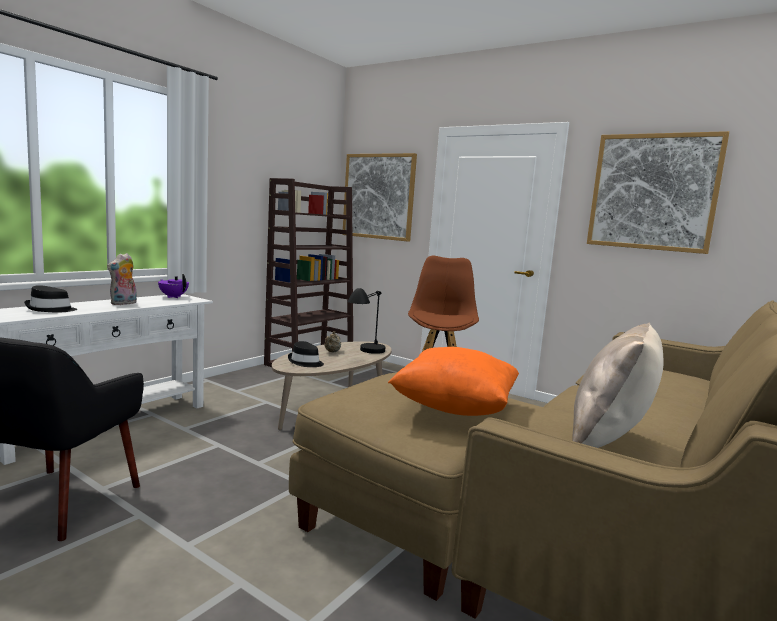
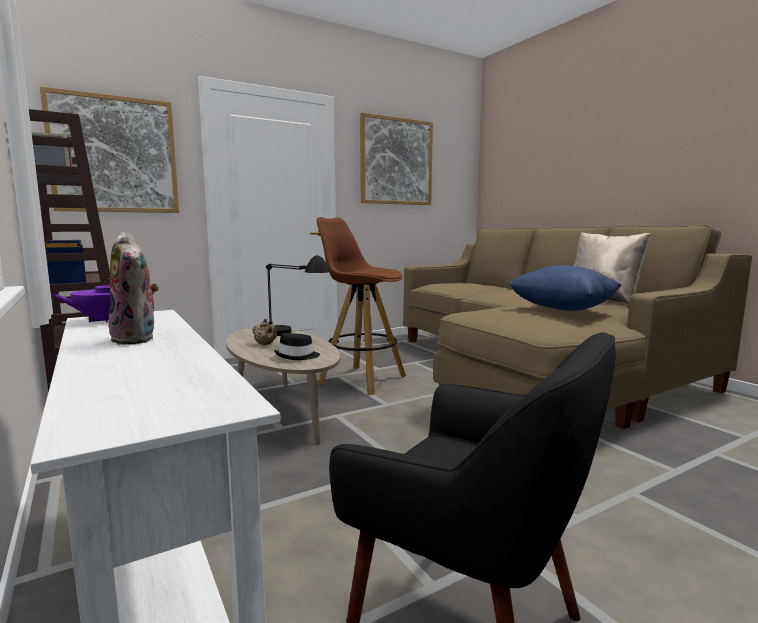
camera: 65 degrees left, 0 degrees up
(50, 309) = (139, 376): black hat -> none
(455, 408) = (563, 310): orange pillow -> blue pillow

